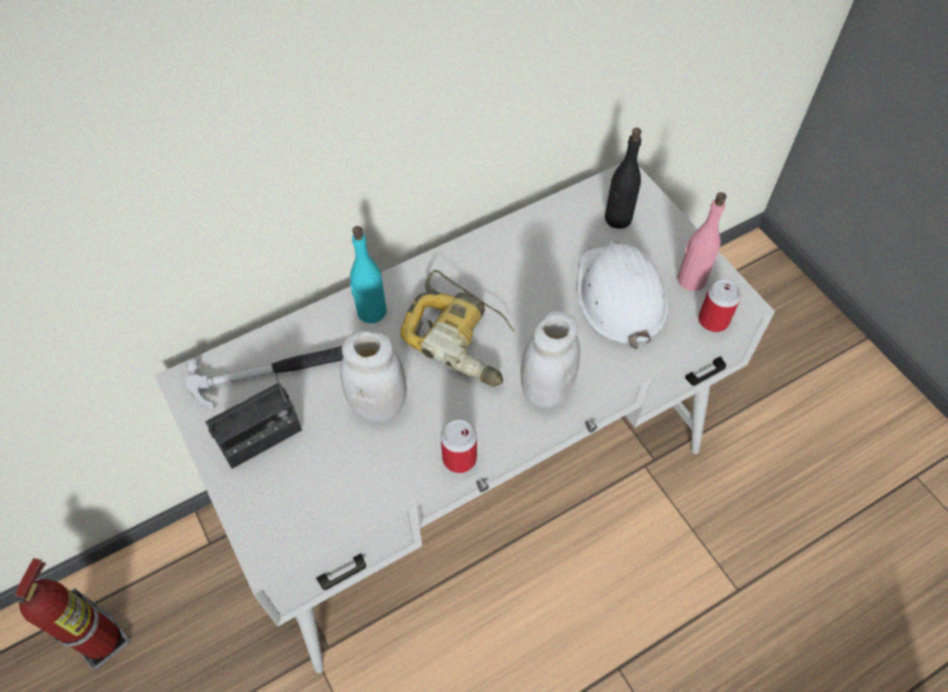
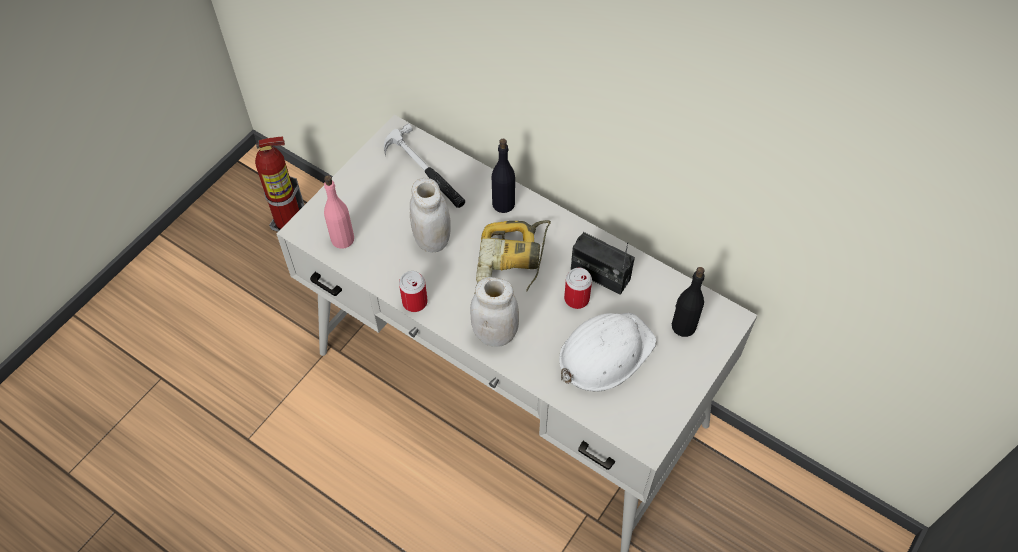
camera: 65 degrees right, 0 degrees up
(261, 438) = (376, 189): radio -> radio (600, 274)
(371, 311) = (503, 203): turquoise bottle -> black bottle
(691, 279) = (651, 398): pink bottle -> pink bottle (342, 239)
(713, 320) = (619, 426): can -> can (576, 298)

